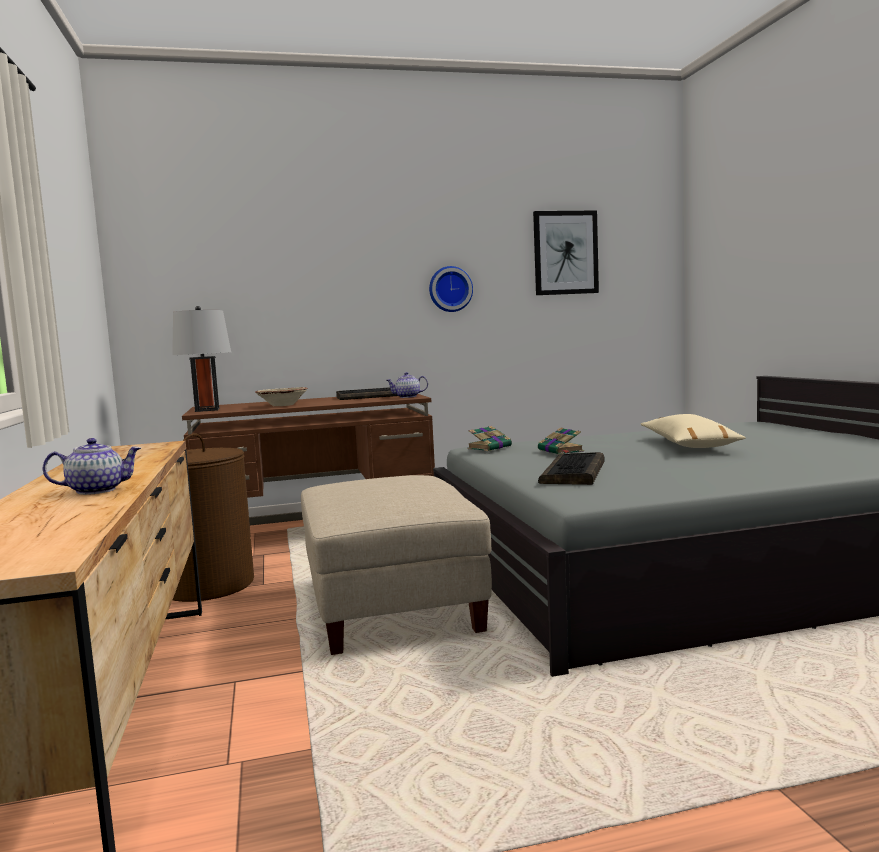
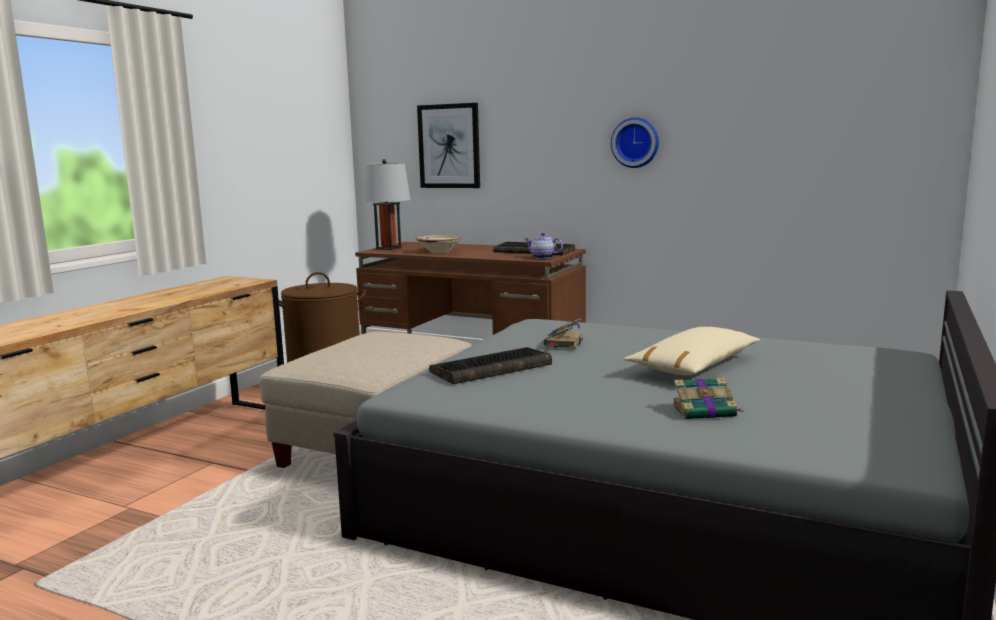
camera: 40 degrees right, 5 degrees up
(97, 490) = (95, 315): teapot -> none
(490, 447) = (536, 324): book -> book (705, 411)
(565, 253) = (782, 99): picture -> picture (449, 146)

